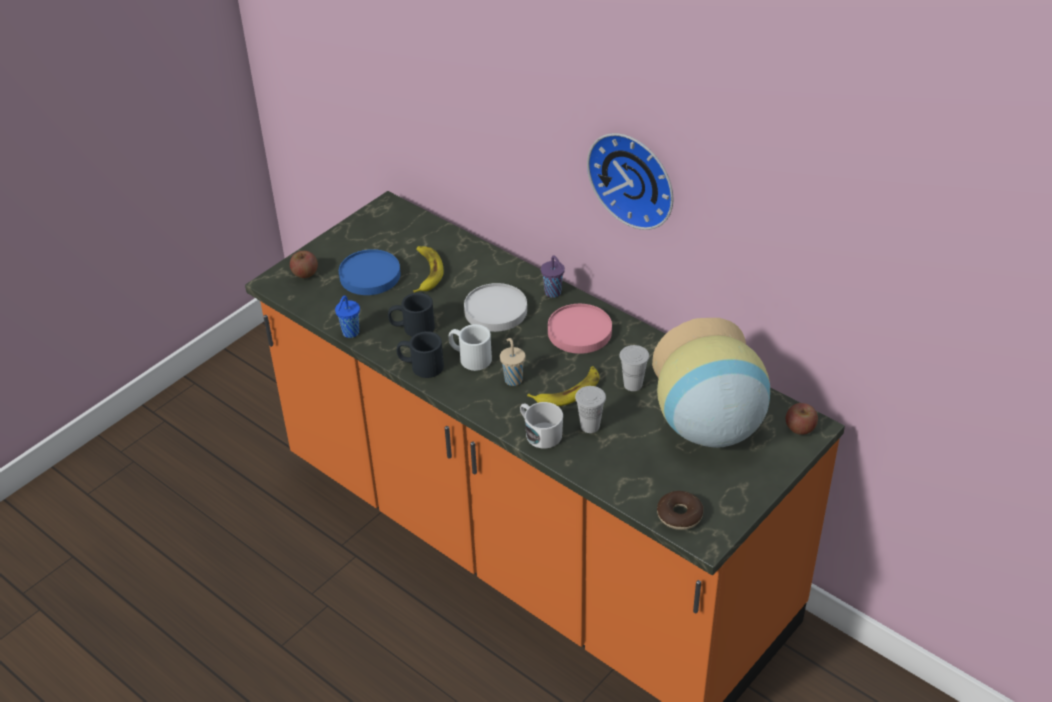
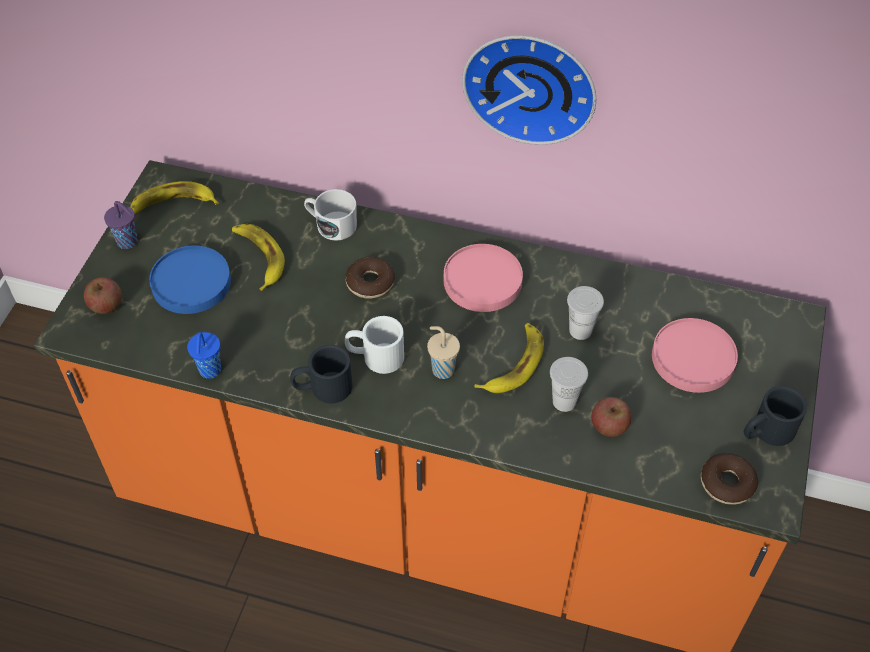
camera: 25 degrees left, 10 degrees up
(387, 222) = (173, 204): none -> banana
(412, 328) = (283, 339): black mug -> black mug (766, 432)
(495, 310) = (370, 283): white plate -> donut
(540, 433) = (513, 431): white mug -> white mug (331, 225)
(553, 293) = (424, 239): purple cup -> purple cup (128, 242)
(708, 427) = (692, 358): vase -> pink plate
(800, 428) = (785, 326): apple -> apple (609, 426)

